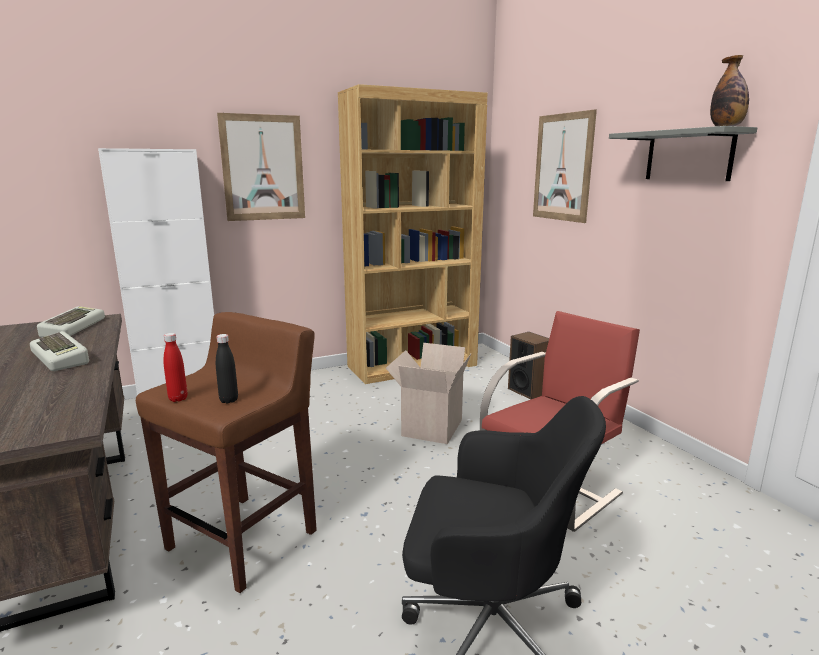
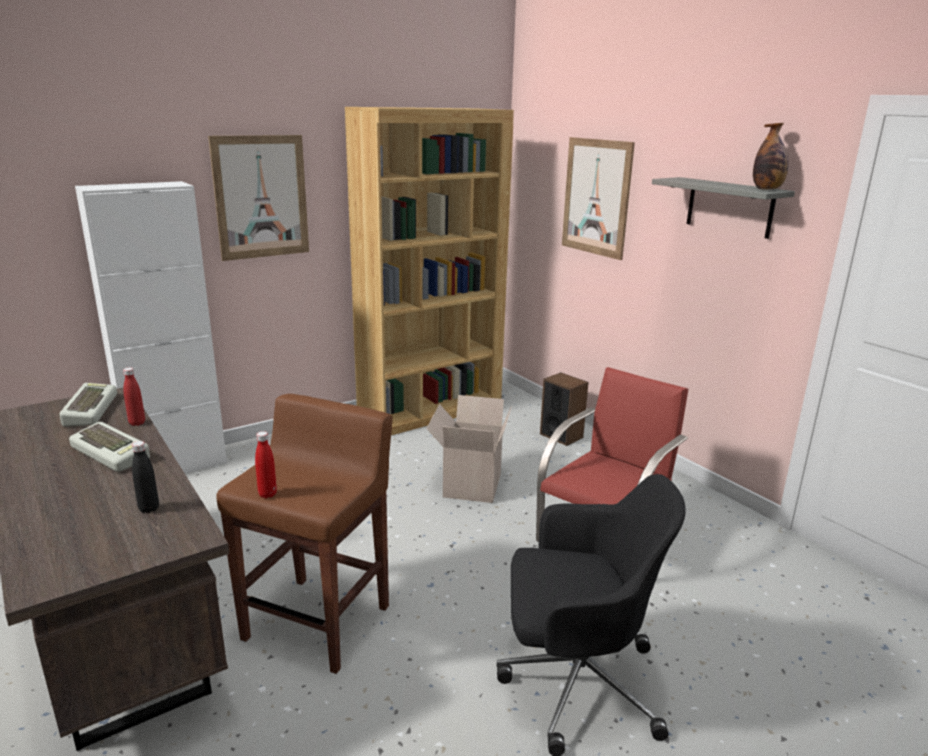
camera: 10 degrees left, 5 degrees up
(103, 338) = (137, 423): none -> red bottle
(229, 400) = (320, 492): black bottle -> black bottle (149, 508)

